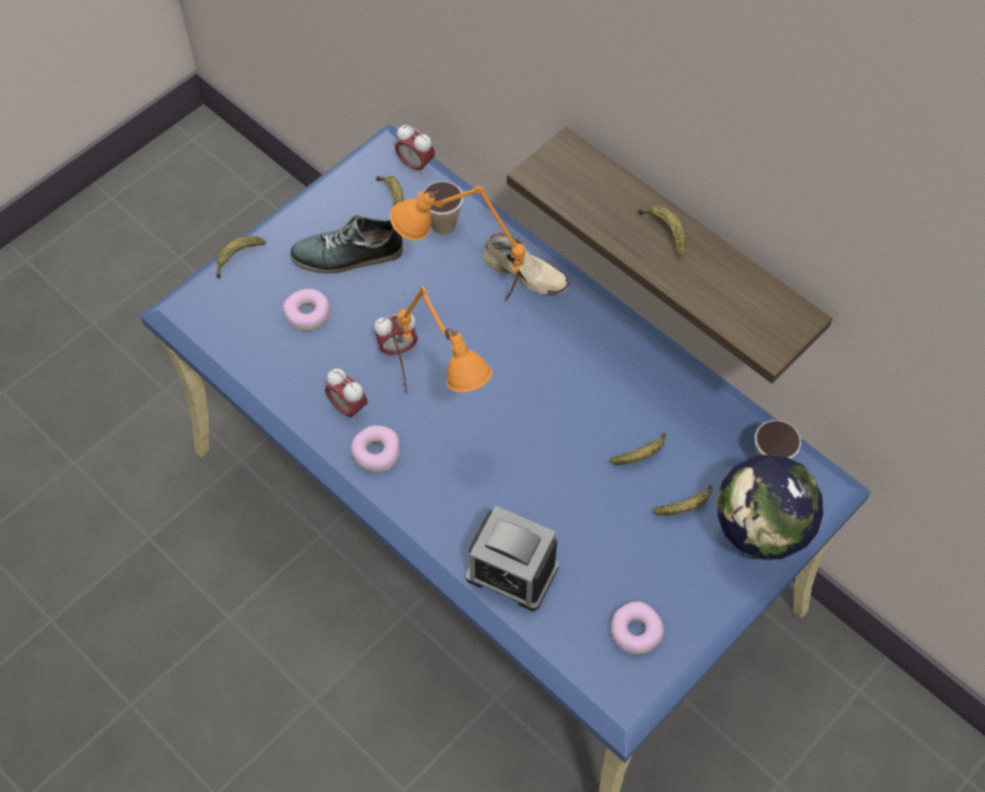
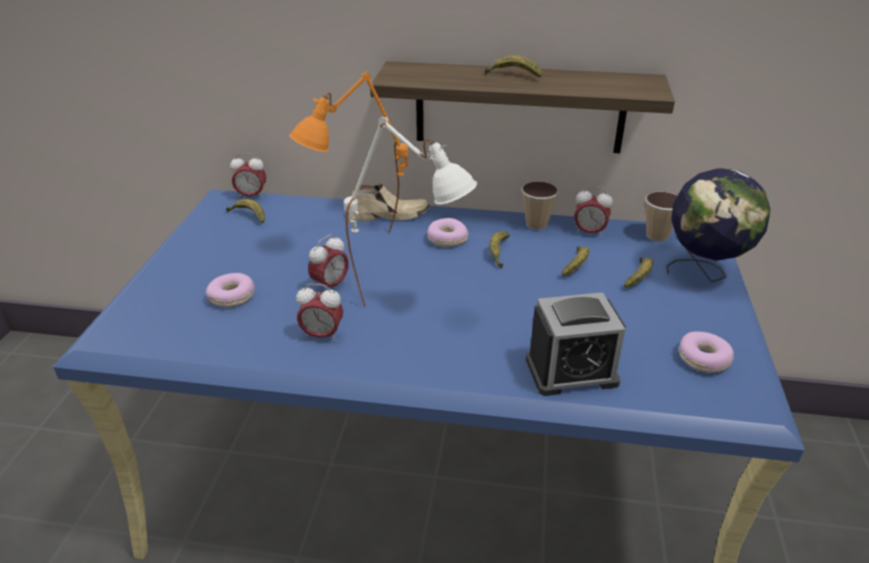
camera: 35 degrees left, 25 degrees down
(237, 258) = (135, 289): banana -> banana (498, 253)
(348, 255) = (238, 254): shoe -> none
(375, 452) = (375, 352): donut -> donut (446, 239)
(443, 225) = (302, 215): cup -> cup (536, 224)
(444, 416) = (410, 306): orange table lamp -> white table lamp
(703, 417) = (589, 232): none -> alarm clock

